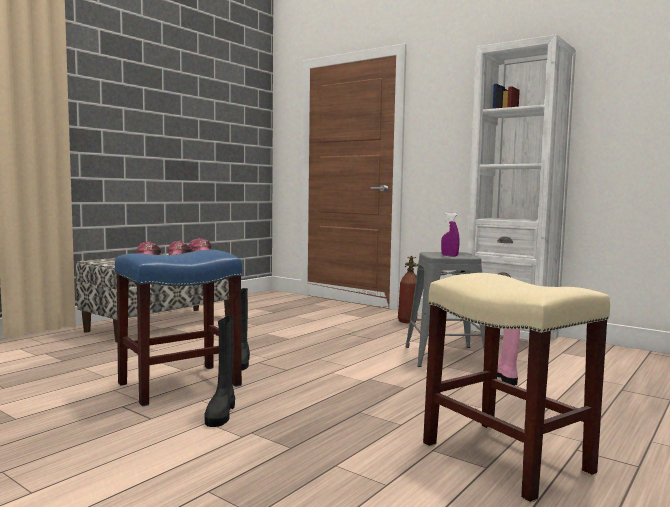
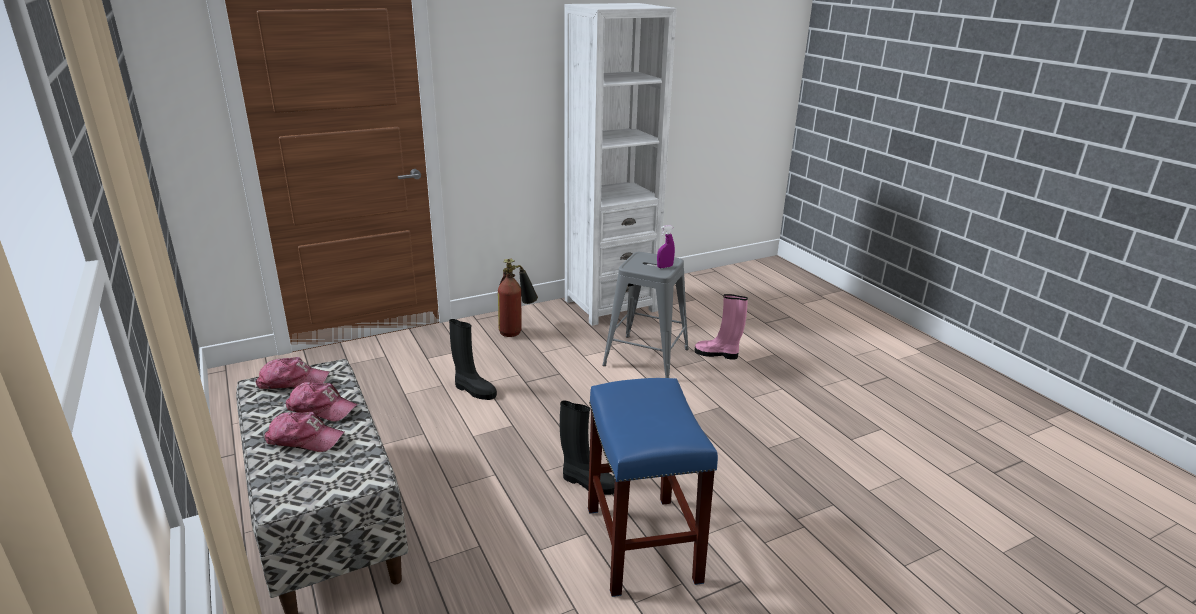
camera: 65 degrees left, 20 degrees up
(221, 413) = (744, 528): black boot -> black boot (474, 390)
(503, 457) = (868, 416): beige stool -> none

